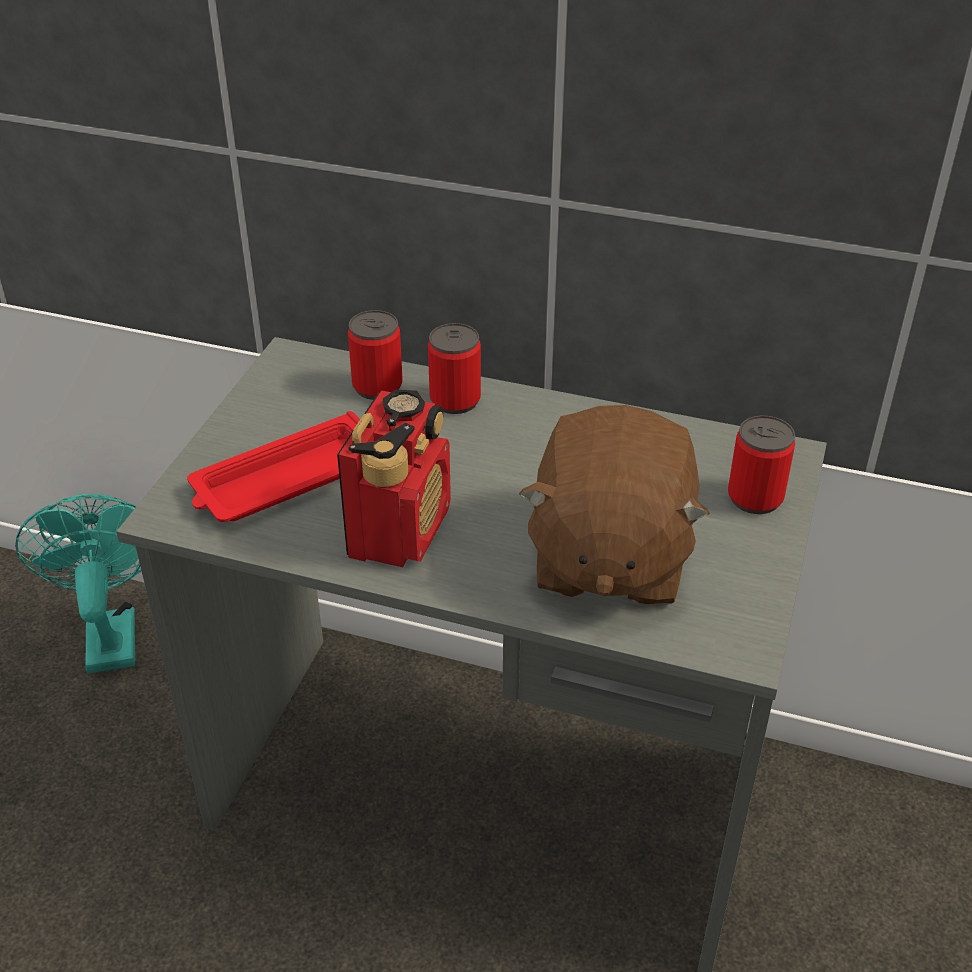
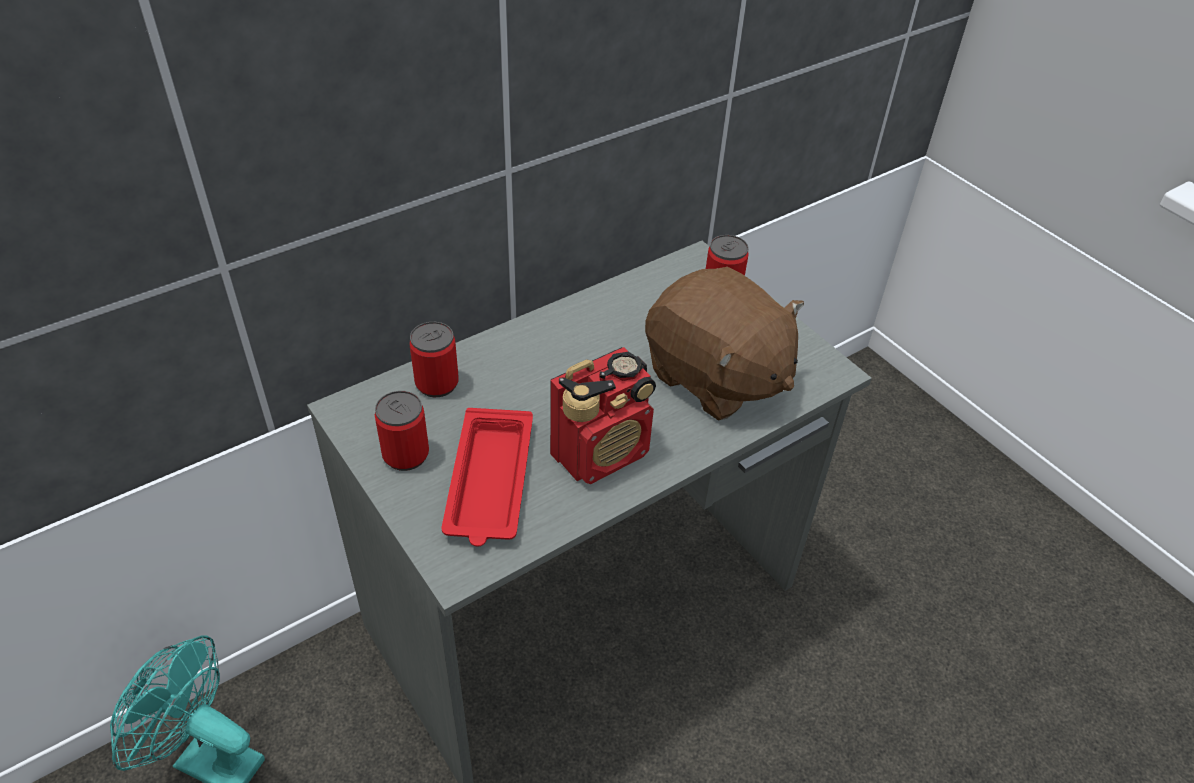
camera: 55 degrees left, 5 degrees up
(400, 530) = (601, 453): radio -> radio turned 90 degrees clockwise
(455, 400) = (496, 356): can -> can (406, 455)

